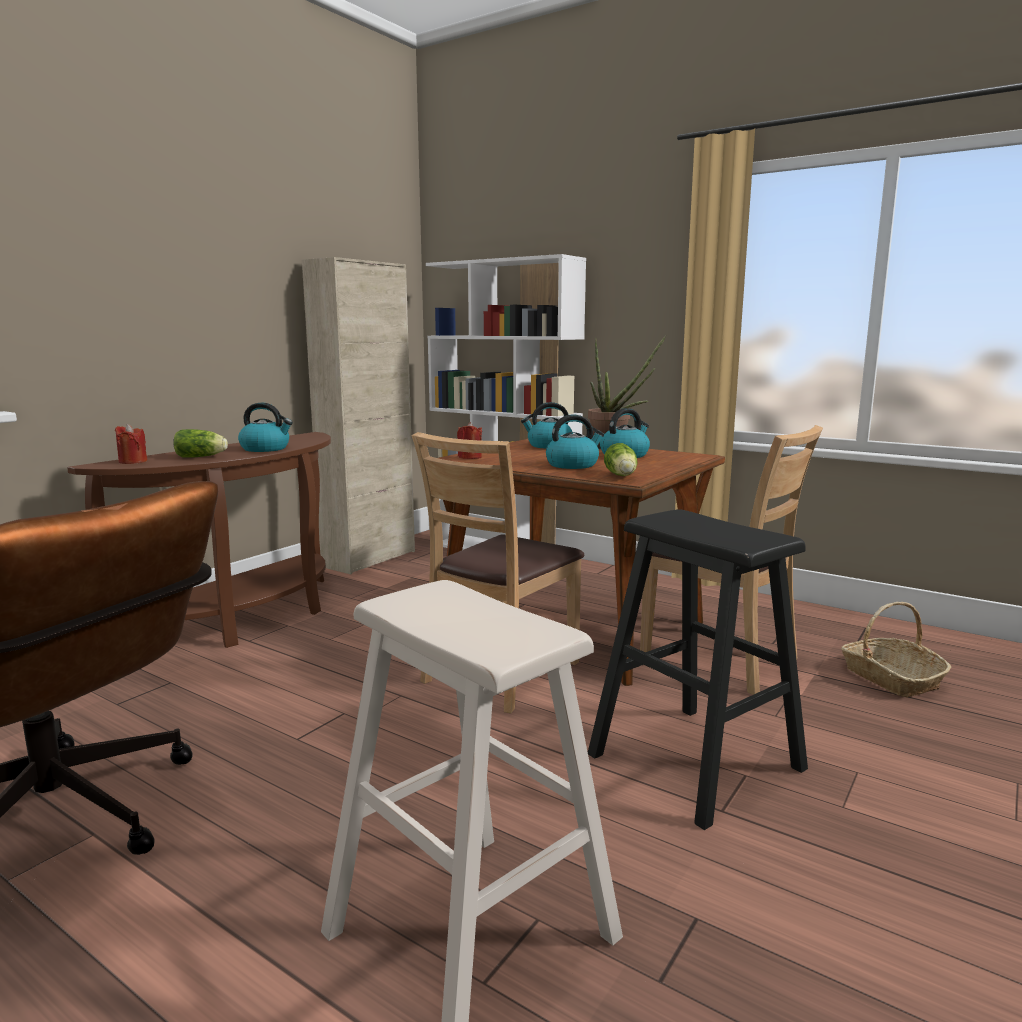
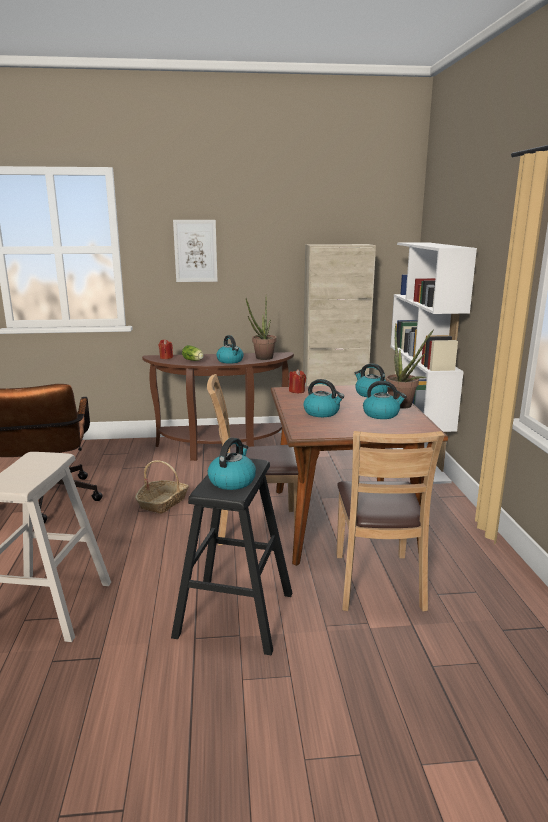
camera: 50 degrees right, 5 degrees up
(131, 256) = (195, 251): none -> picture
(302, 441) = (262, 358): none -> potted plant
(621, 476) = (312, 429): lettuce -> none
(728, 530) = (232, 481): none -> kettle
(890, 678) = (458, 660): basket -> basket (163, 502)

